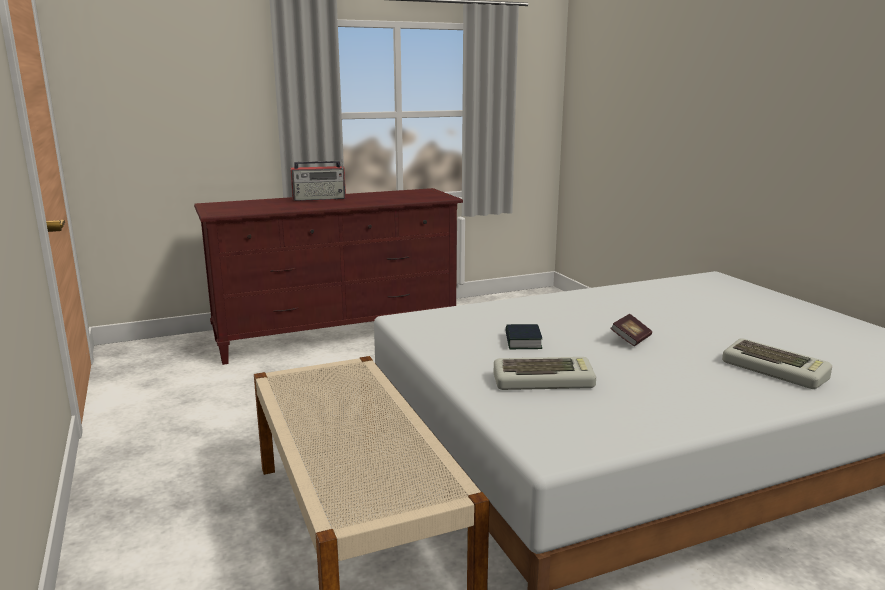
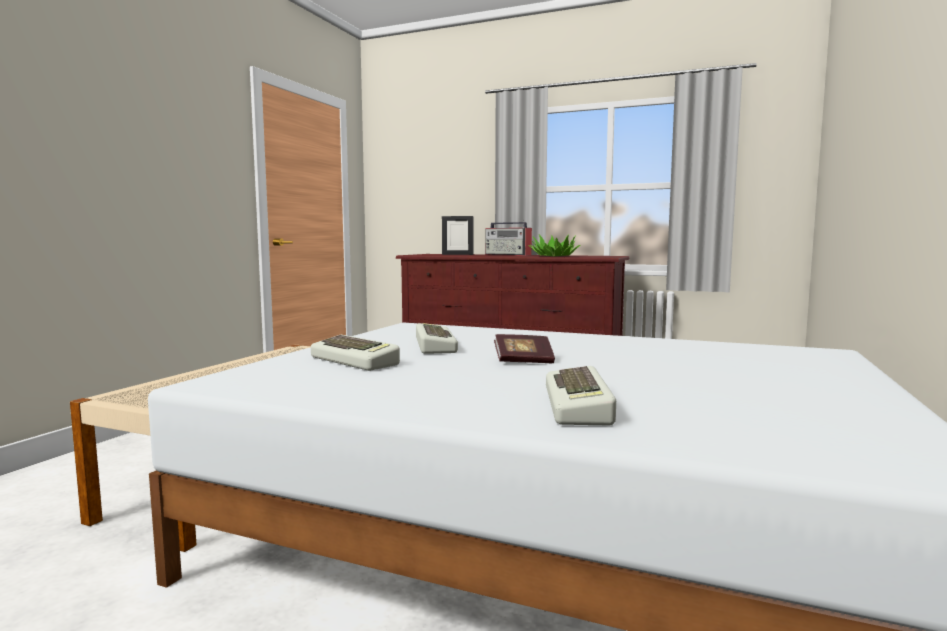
camera: 45 degrees right, 10 degrees down
(260, 204) = (457, 254): none -> picture frame
(388, 199) = (554, 256): none -> potted plant
(523, 342) = (433, 345): book -> keyboard

